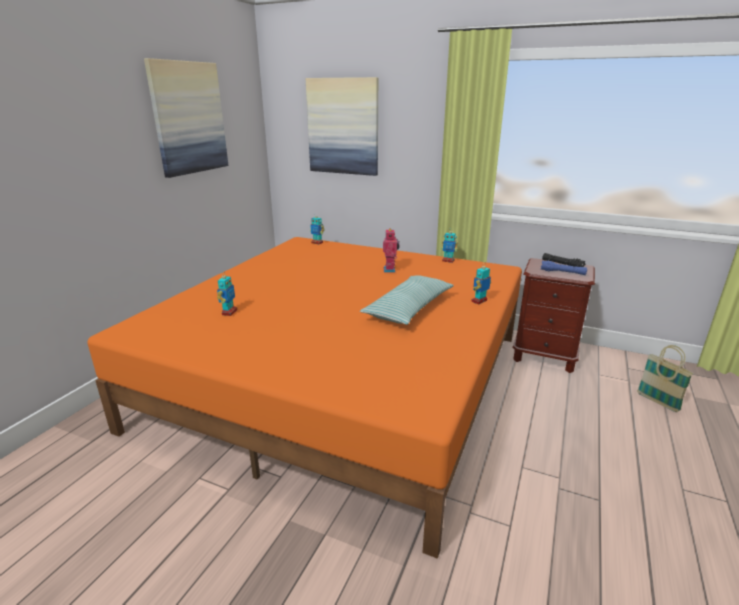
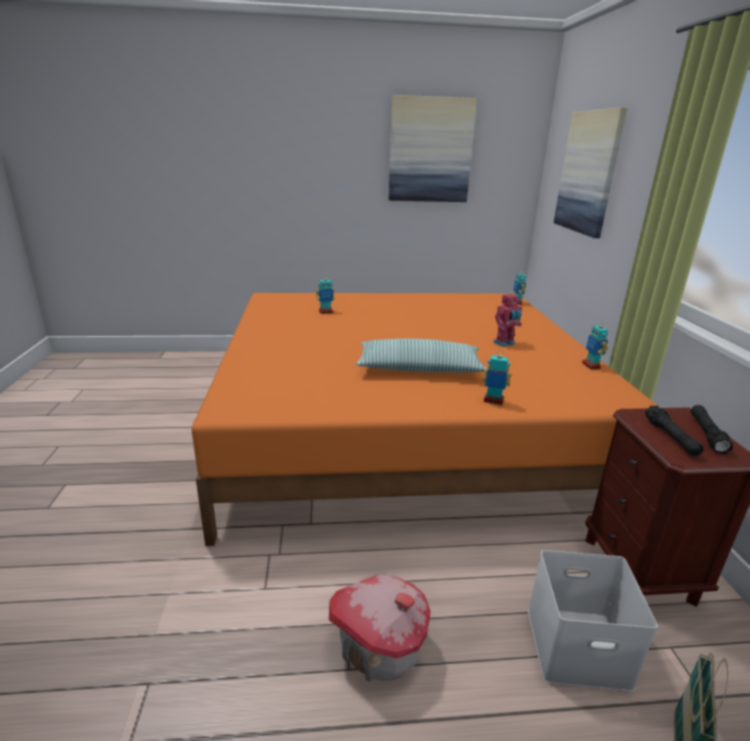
camera: 60 degrees right, 0 degrees up
(562, 272) = (670, 437): blue flashlight -> black flashlight
(584, 478) = (380, 648): none -> toy house
(595, 402) = (575, 648): none -> white storage box

